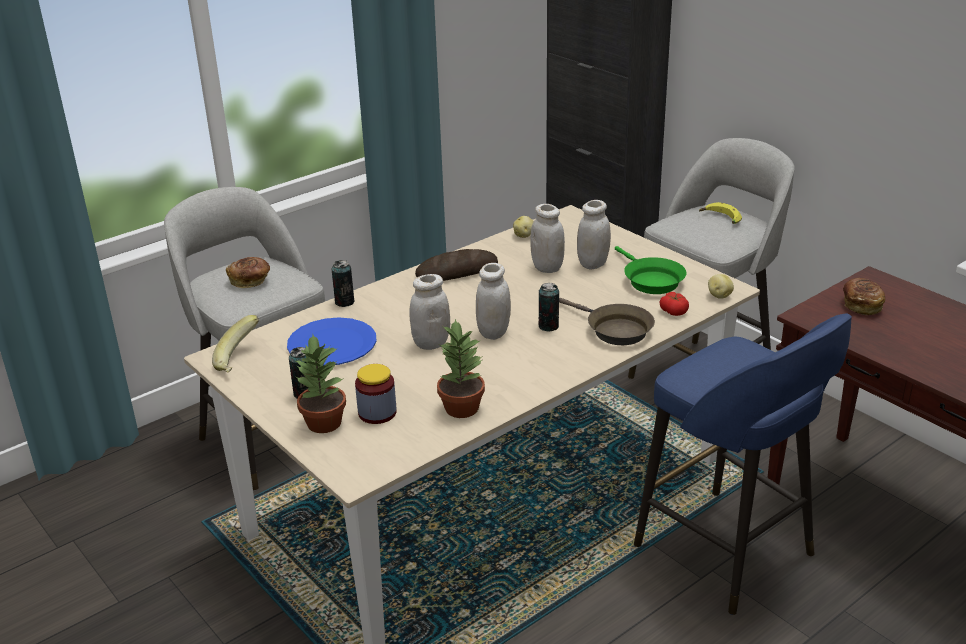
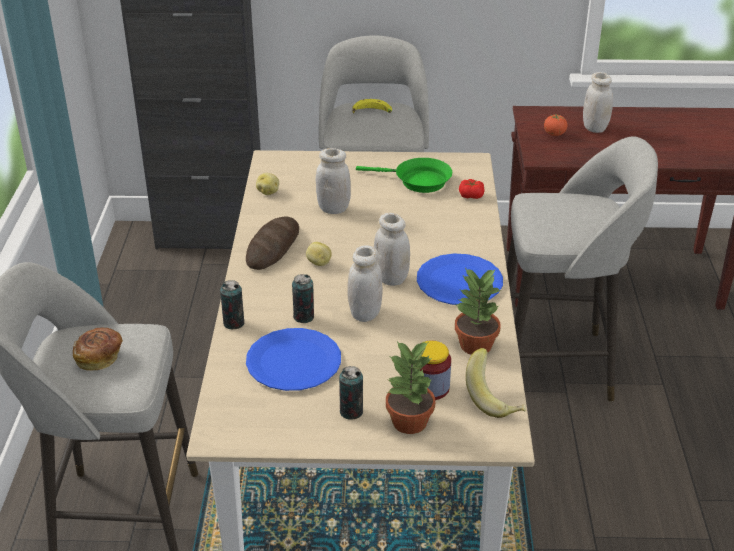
camera: 50 degrees left, 5 degrees up
(240, 361) = (246, 424): banana -> banana (495, 399)
(537, 362) = (459, 282): none -> blue plate
(548, 326) = (417, 252): can -> can (303, 317)
(593, 264) = (359, 189): white jar -> white jar (594, 128)
(614, 330) = (462, 229): brown frying pan -> none
(719, 296) = (476, 170): potato -> potato (318, 263)
(727, 553) = (556, 365): blue stool -> grey stool
(861, 305) = (554, 134): bread -> tomato

